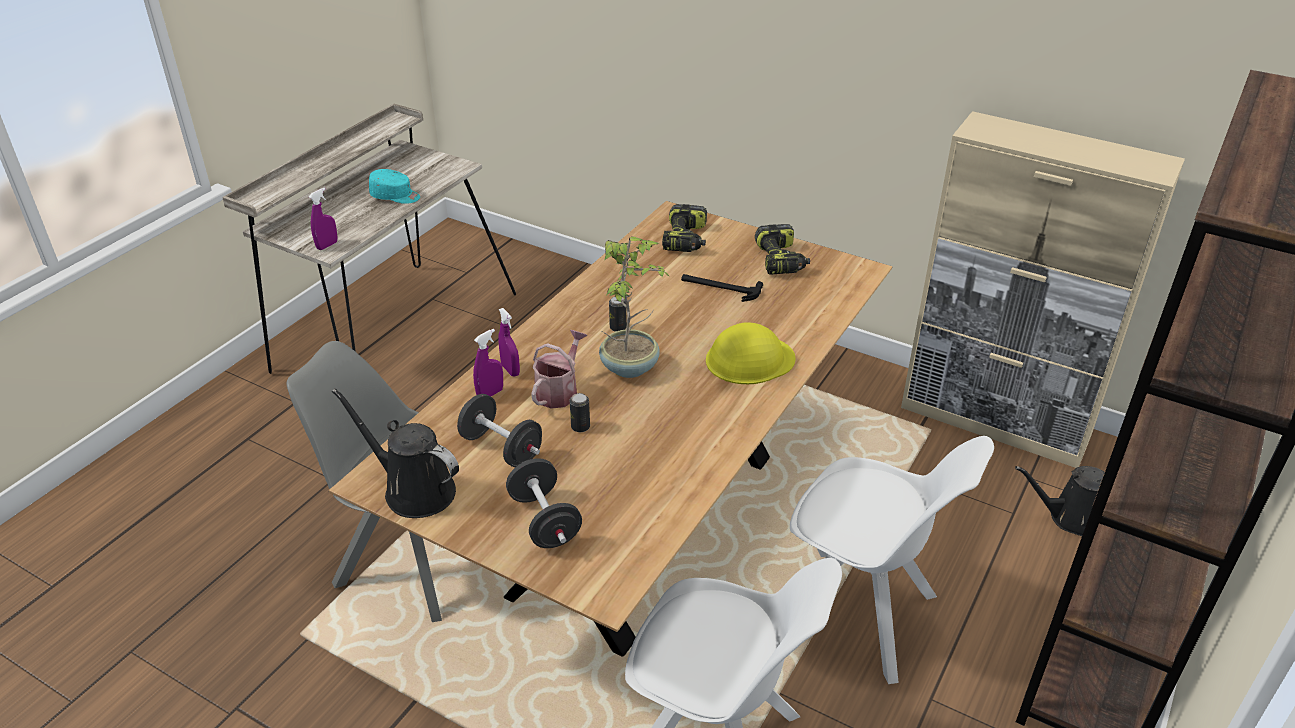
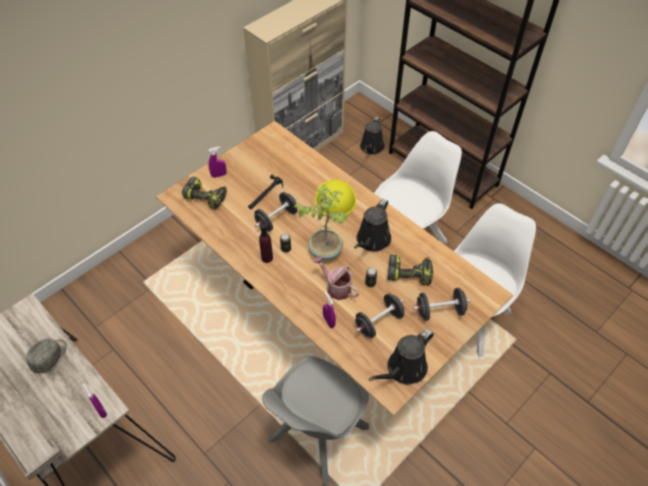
camera: 75 degrees left, 15 degrees up
(395, 196) = (50, 356): turquoise cap -> grey cap
(510, 370) = (309, 308): purple spray bottle -> purple spray bottle (219, 175)
(593, 313) = (267, 258): none -> purple bottle
(673, 308) = (276, 219): none -> black dumbbell
(673, 415) = (372, 241): none -> black watering can
(781, 260) = (249, 161): power drill -> power drill (409, 273)

